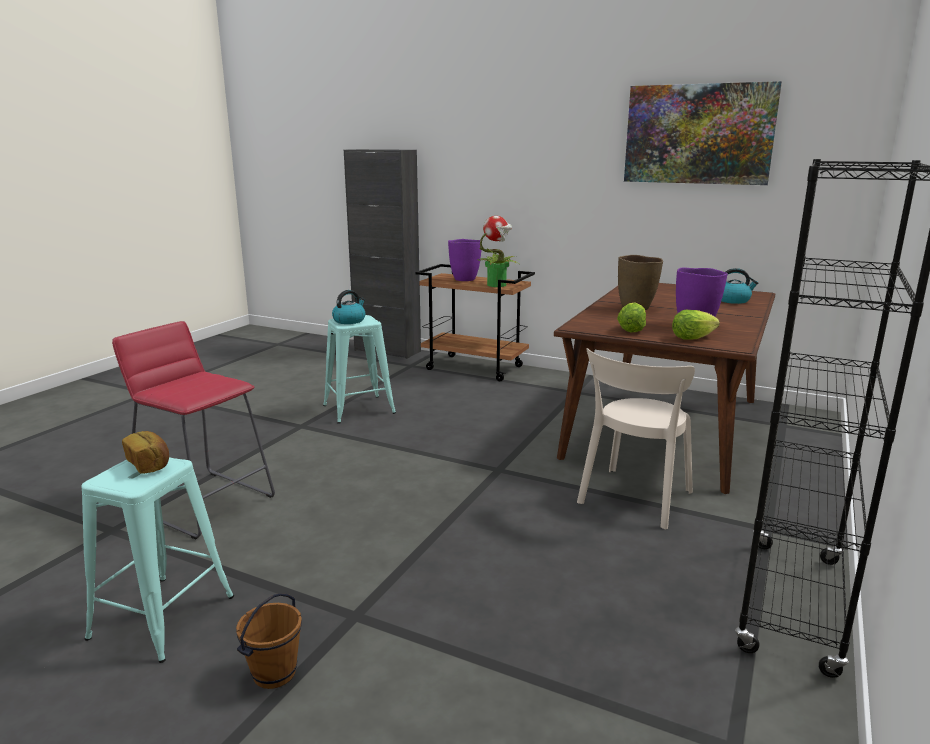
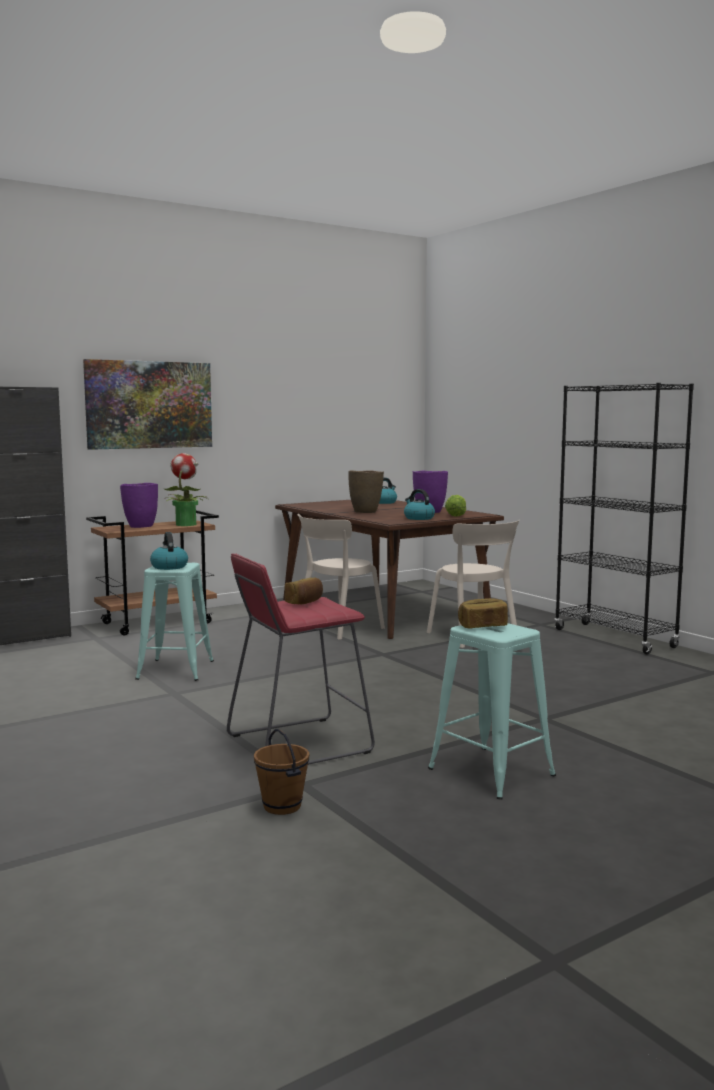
camera: 60 degrees left, 10 degrees down
(210, 382) = (305, 602): none -> bread
(275, 674) = (594, 745): brown bucket -> brown bucket (283, 806)
(557, 428) = (337, 628): none -> beige chair
(631, 330) = (418, 518): lettuce -> kettle
(698, 134) = (316, 378): picture -> picture (149, 405)

